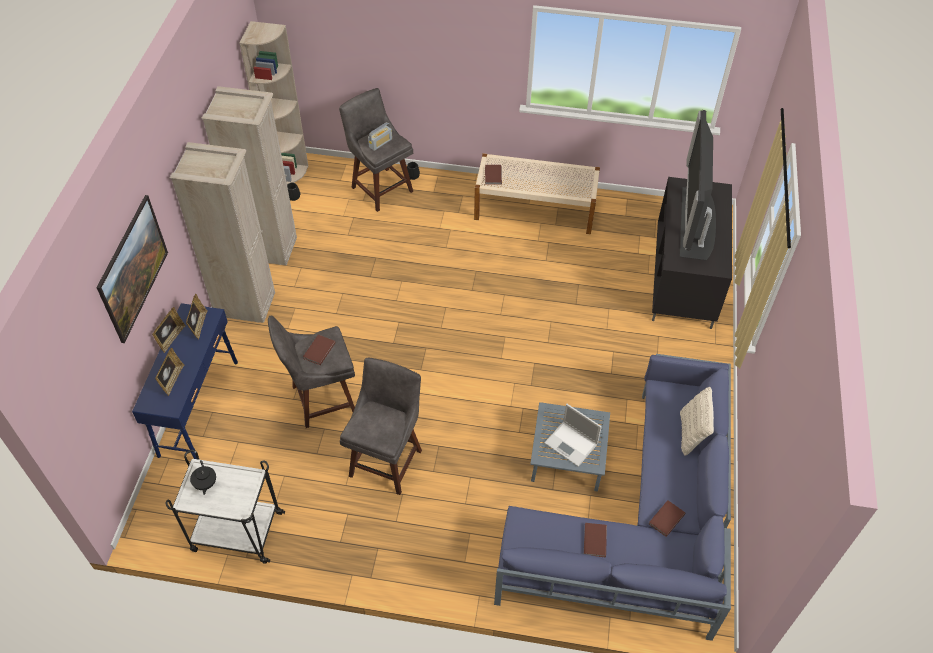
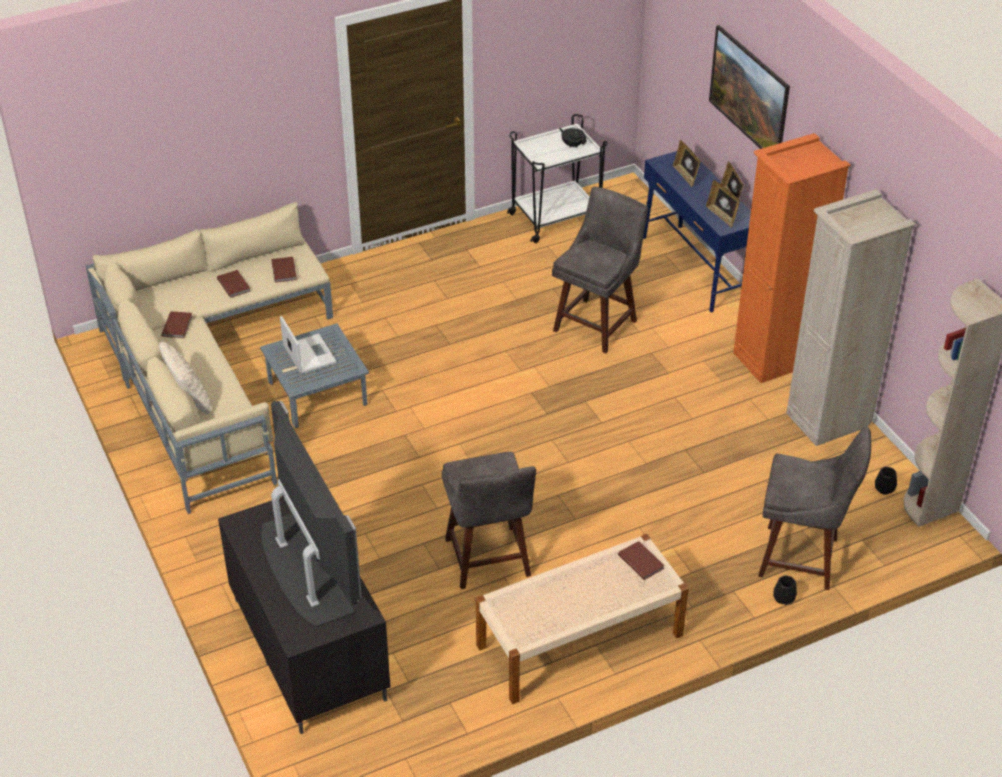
camera: 145 degrees right, 10 degrees down
(246, 304) = (773, 359): beige cabinet -> orange cabinet
(318, 351) = (597, 256): brown book -> brown book (285, 270)
(380, 143) = (801, 479): radio -> none
(387, 460) = (485, 312): grey stool -> grey stool (488, 560)
(571, 444) = (308, 354): laptop -> laptop turned 60 degrees clockwise
(627, 517) = (226, 376): blue sofa -> beige sofa

